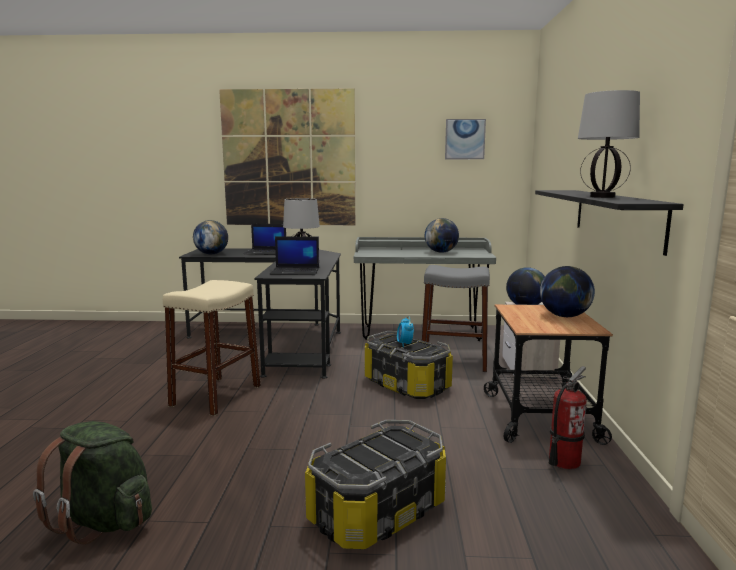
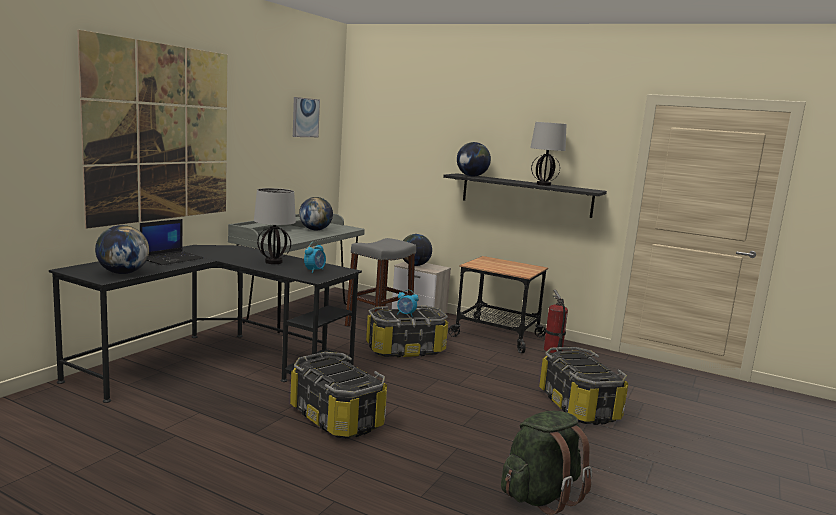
camera: 65 degrees left, 0 degrees up
(216, 395) = (336, 418): beige stool -> storage box
(296, 272) = (315, 270): laptop -> alarm clock
(564, 316) = (506, 263): globe -> globe (472, 176)

